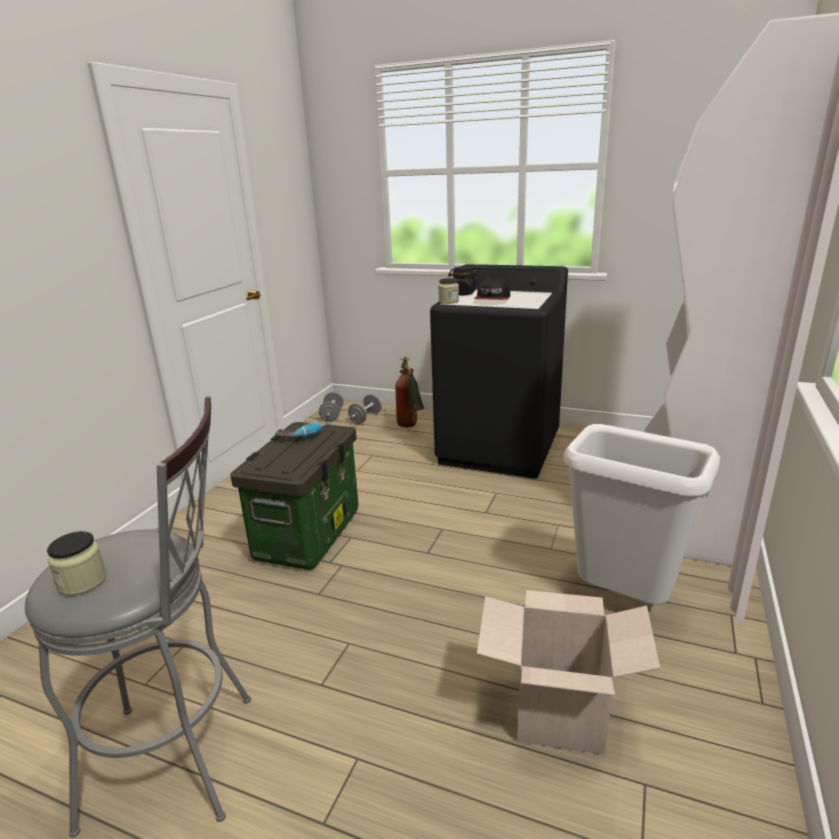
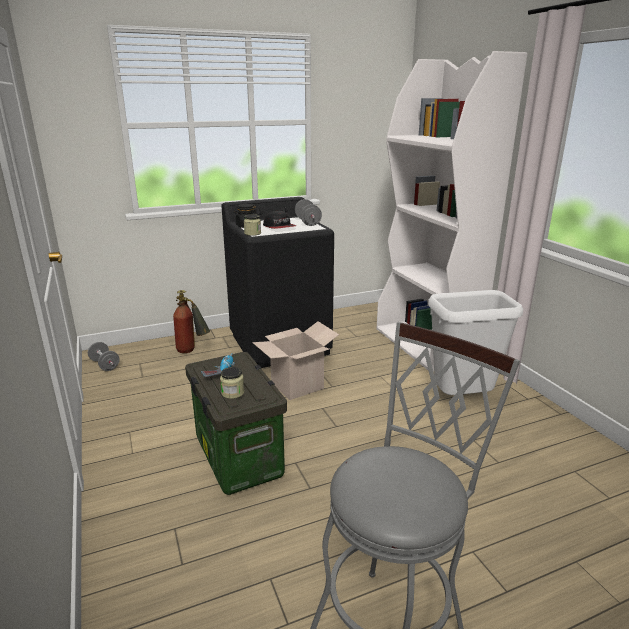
camera: 45 degrees left, 0 degrees up
(82, 581) = (409, 499): jar -> jar (232, 393)
(365, 418) = (141, 357): grey dumbbell -> grey dumbbell (308, 222)
(559, 714) = (513, 466): cardboard box -> cardboard box (297, 386)

